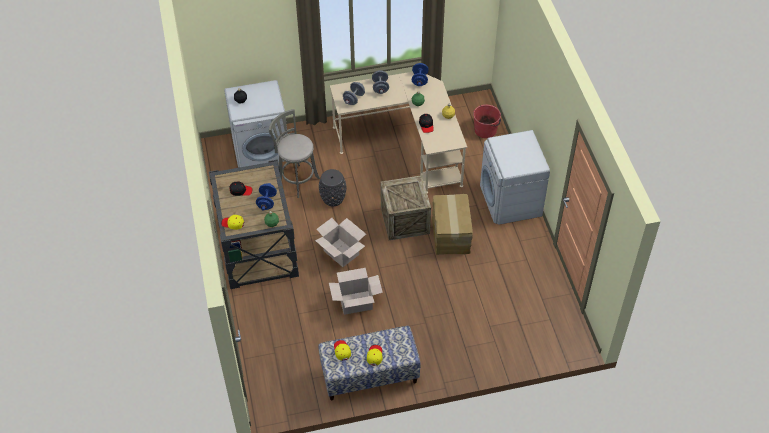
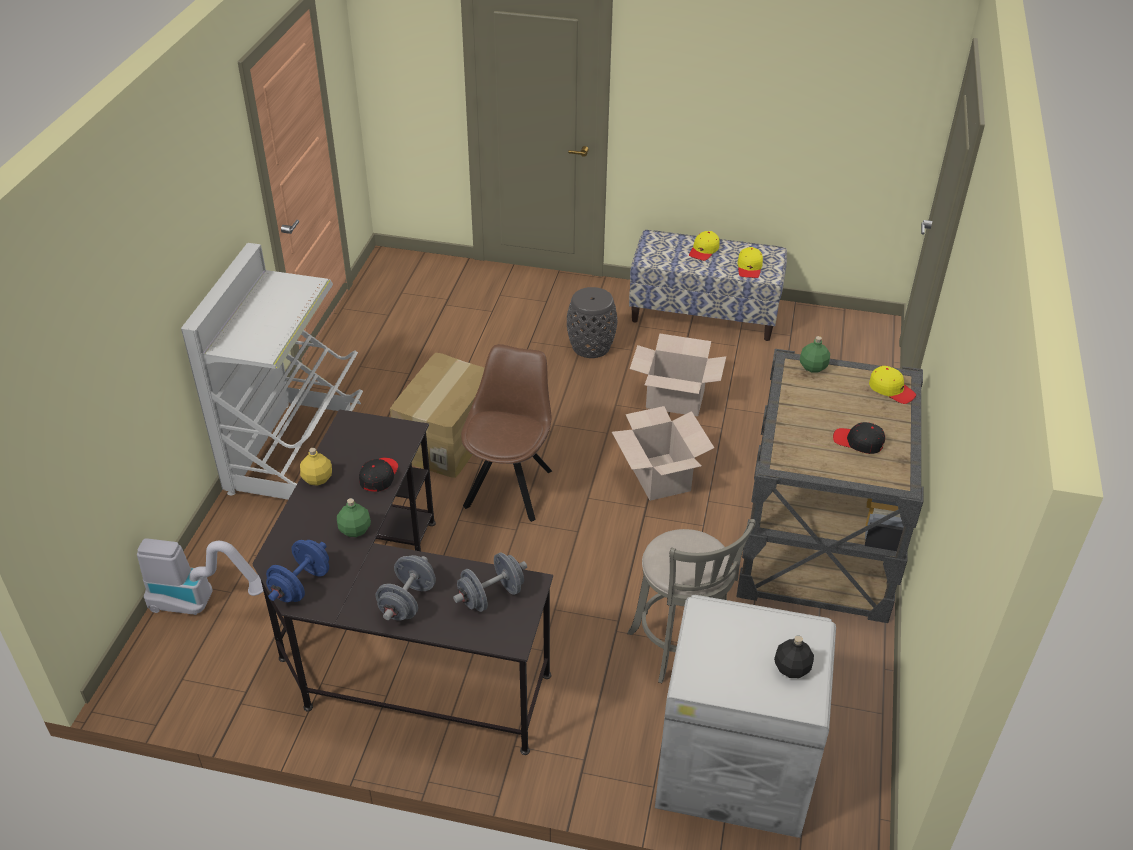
camera: 155 degrees left, 10 degrees down
(267, 202) = (809, 405): blue dumbbell -> none
(333, 198) = (622, 579): grey stool -> grey stool (591, 347)
(405, 145) = (395, 636): beige desk -> black desk
(405, 221) = (509, 488): crate -> brown chair
(485, 130) = (203, 602): red bucket -> vacuum cleaner
(509, 200) = (297, 454): white washing machine -> white shoe rack

